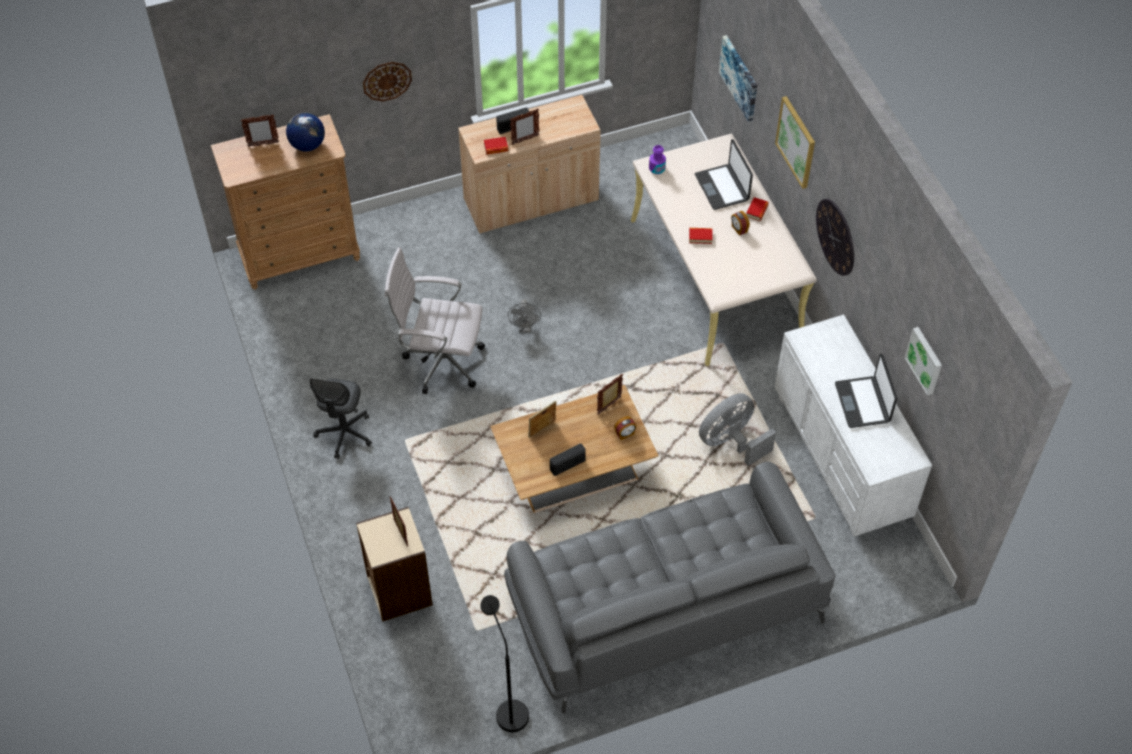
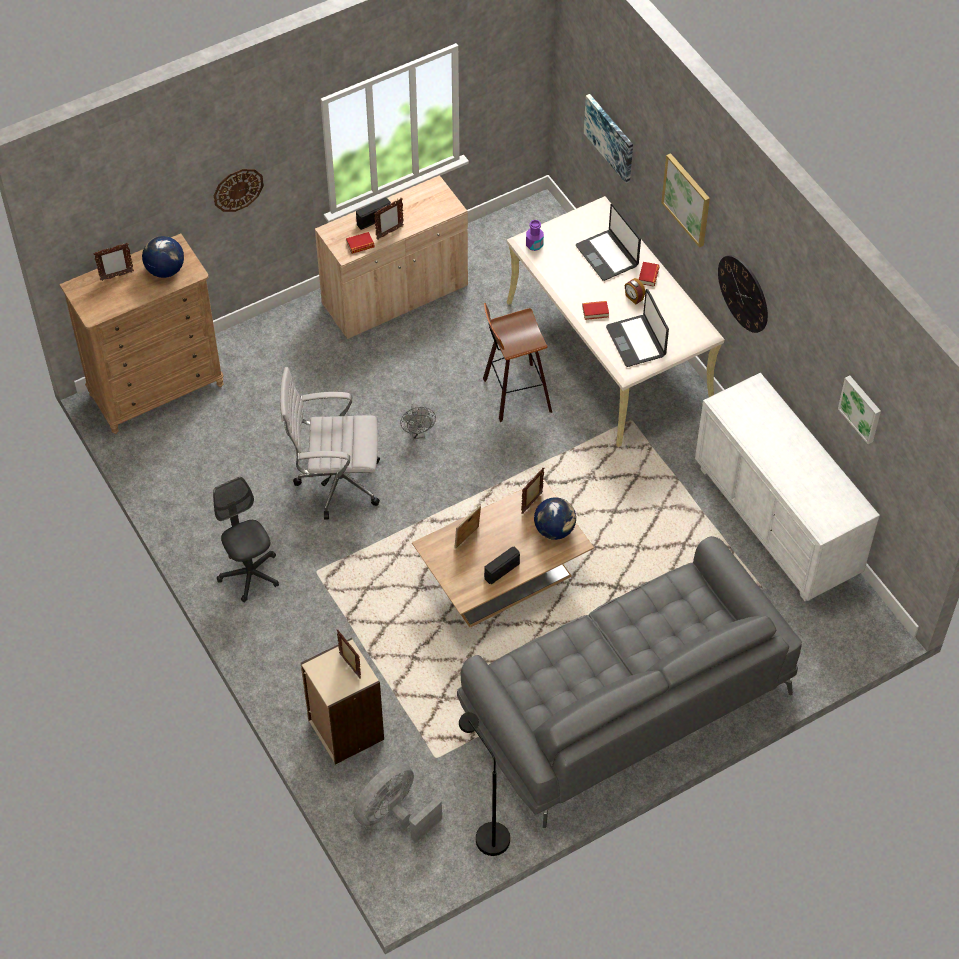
camera: 10 degrees left, 0 degrees up
(344, 434) = (250, 574): grey office chair -> grey office chair turned 150 degrees clockwise
(620, 304) = (514, 394): none -> stool
(625, 434) = (554, 530): alarm clock -> globe
(731, 442) = (660, 523): grey fan -> grey fan (394, 815)
(863, 403) = (798, 461): laptop -> laptop (636, 341)

